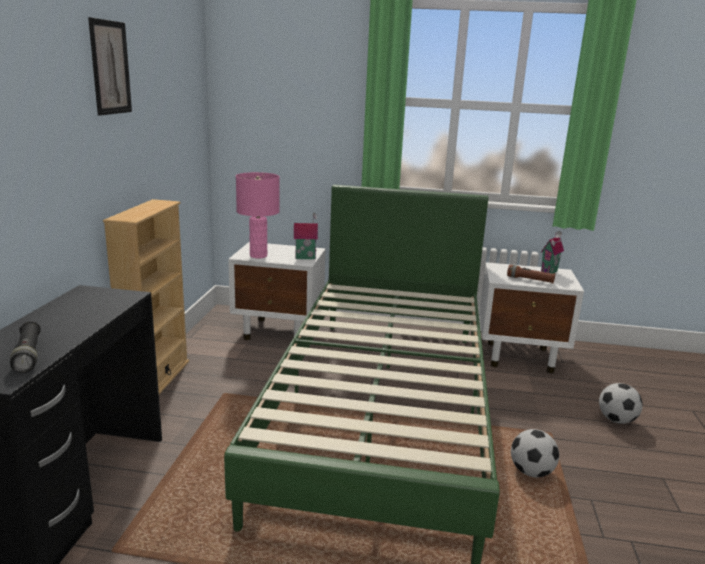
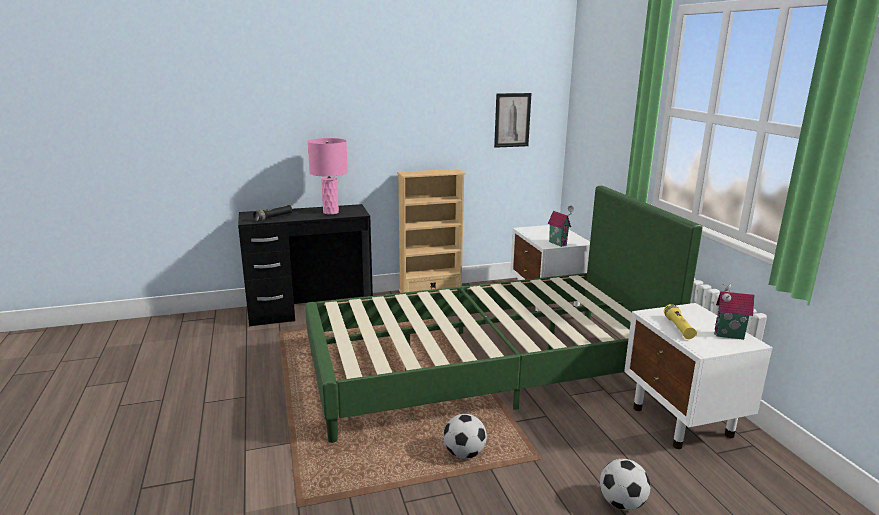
camera: 65 degrees right, 0 degrees up
(110, 67) = (422, 78): picture -> picture (512, 120)
(258, 255) = (534, 232): pink table lamp -> pink table lamp (331, 212)
(530, 280) = (678, 328): brown flashlight -> yellow flashlight

